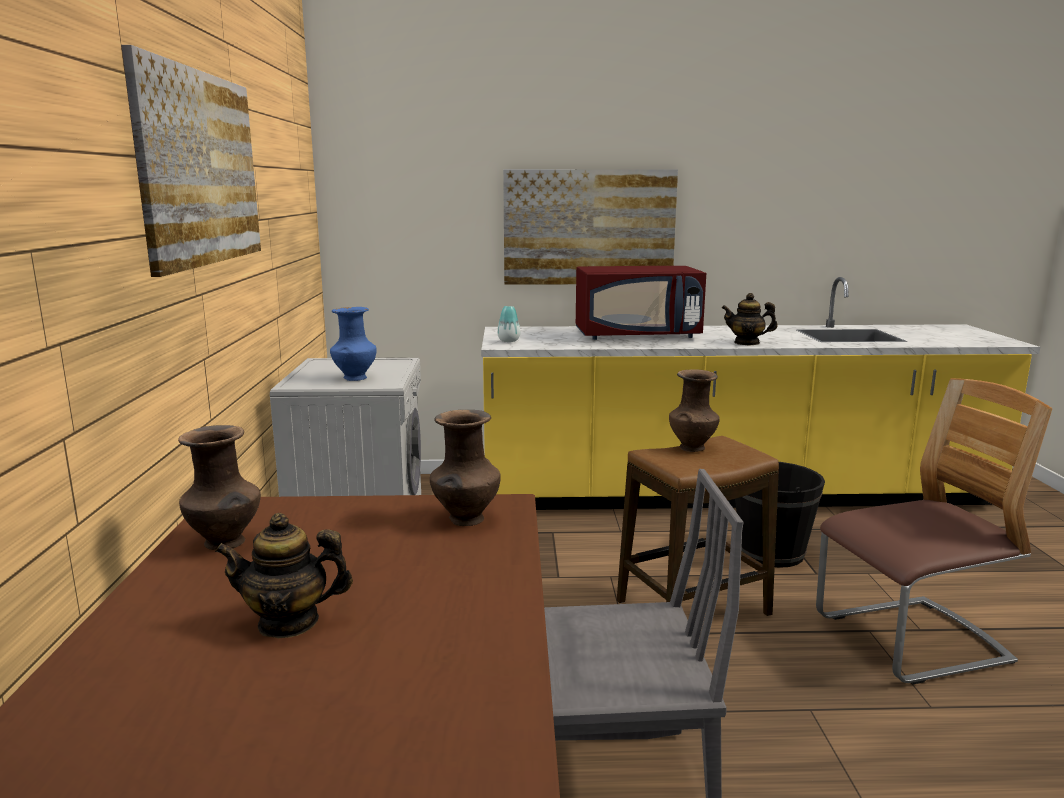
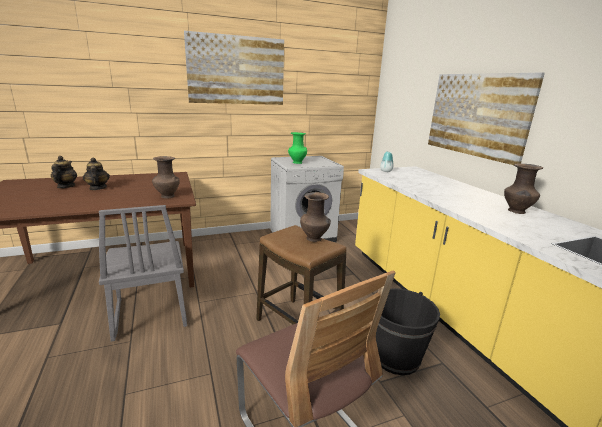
camera: 70 degrees right, 5 degrees up
(226, 543) = (150, 177): brown vase -> brown vase (516, 211)
(355, 378) = (297, 162): blue vase -> green vase
(637, 336) = (450, 191): red microwave -> none
(747, 343) = (486, 217): teapot -> teapot (65, 186)

